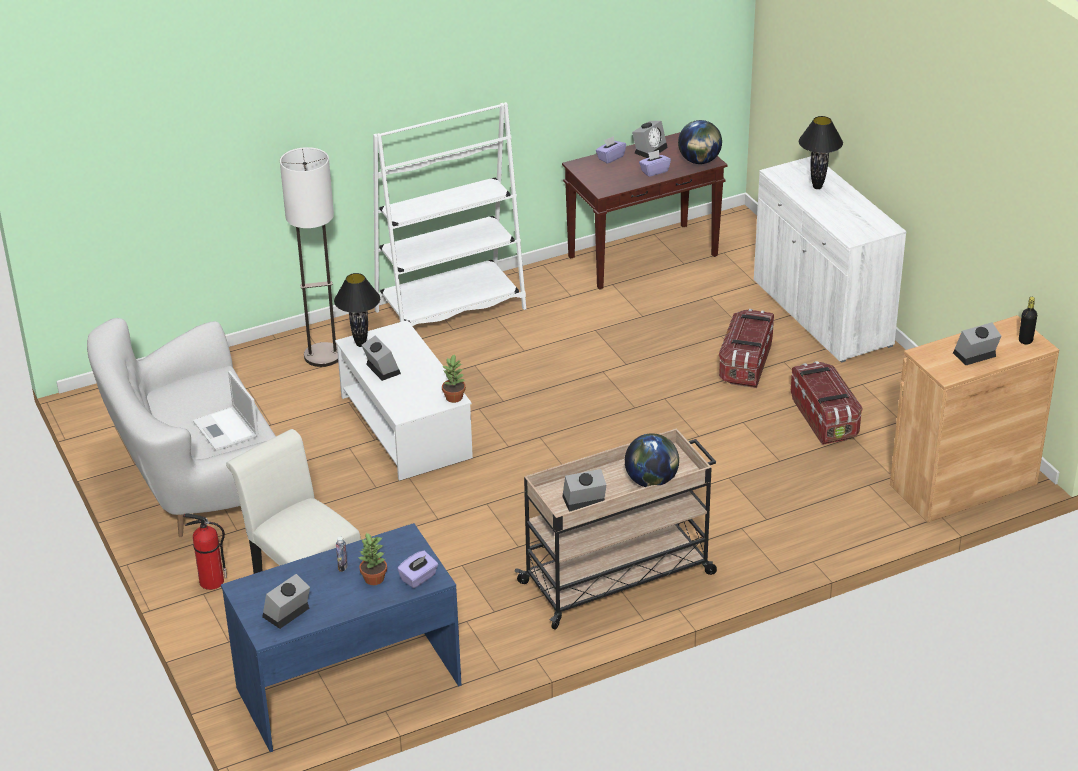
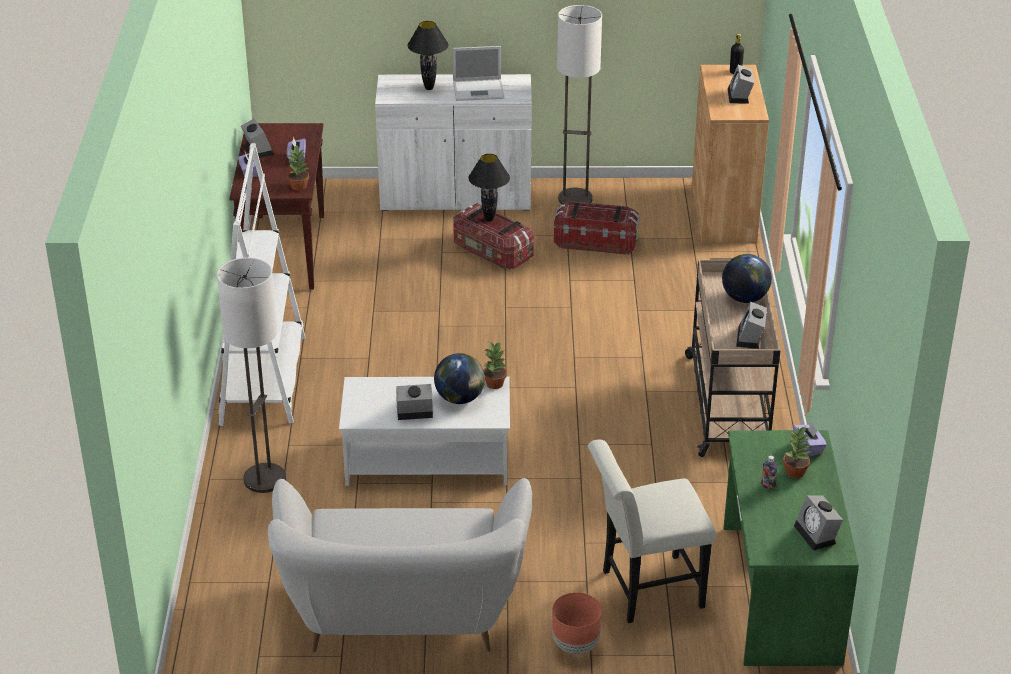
camera: 65 degrees left, 0 degrees up
(210, 582) = (576, 646): fire extinguisher -> brown planter
(226, 429) = (435, 534): laptop -> laptop (479, 90)
(348, 685) = (778, 594): blue desk -> green desk
(360, 344) = (360, 414): black table lamp -> black table lamp (489, 219)
(610, 187) = (299, 186): none -> potted plant
(699, 161) = (304, 133): globe -> globe (460, 398)
(890, 383) = (575, 199): none -> floor lamp

